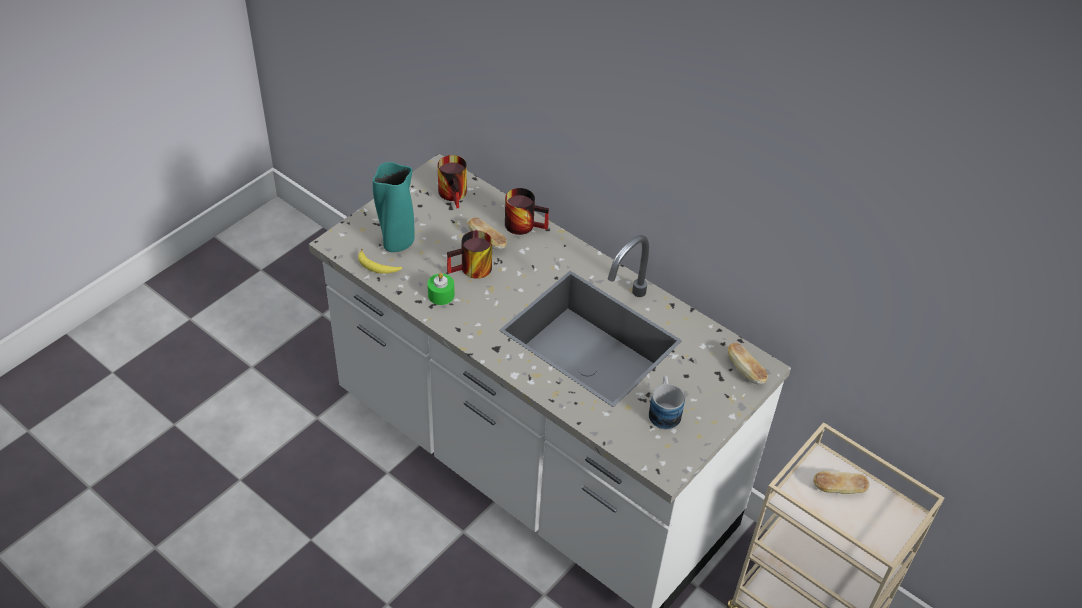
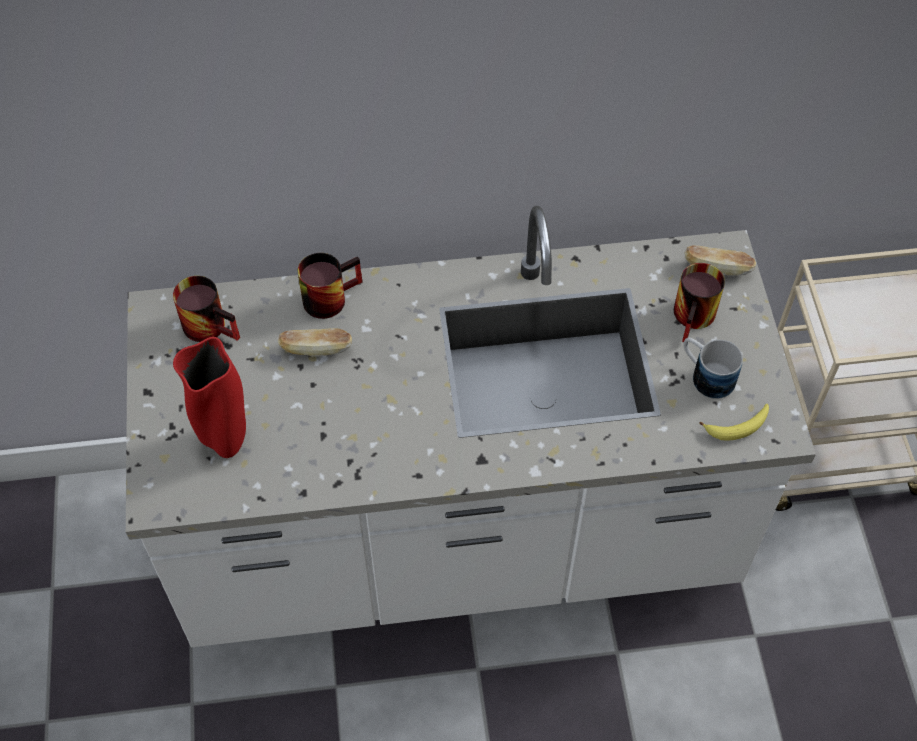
camera: 45 degrees left, 10 degrees up
(377, 266) = (241, 485): banana -> banana (737, 426)
(397, 243) = (225, 438): turquoise vase -> red vase
(441, 295) = (351, 454): green candle -> none
(472, 271) = (346, 397): mug -> mug (696, 319)
(838, 489) = (863, 312): bread -> none

